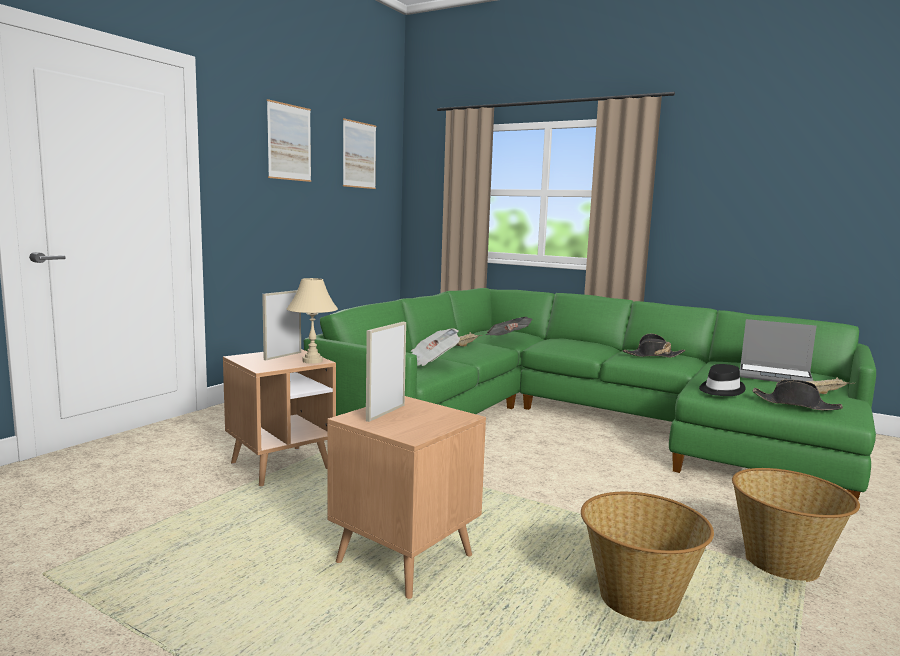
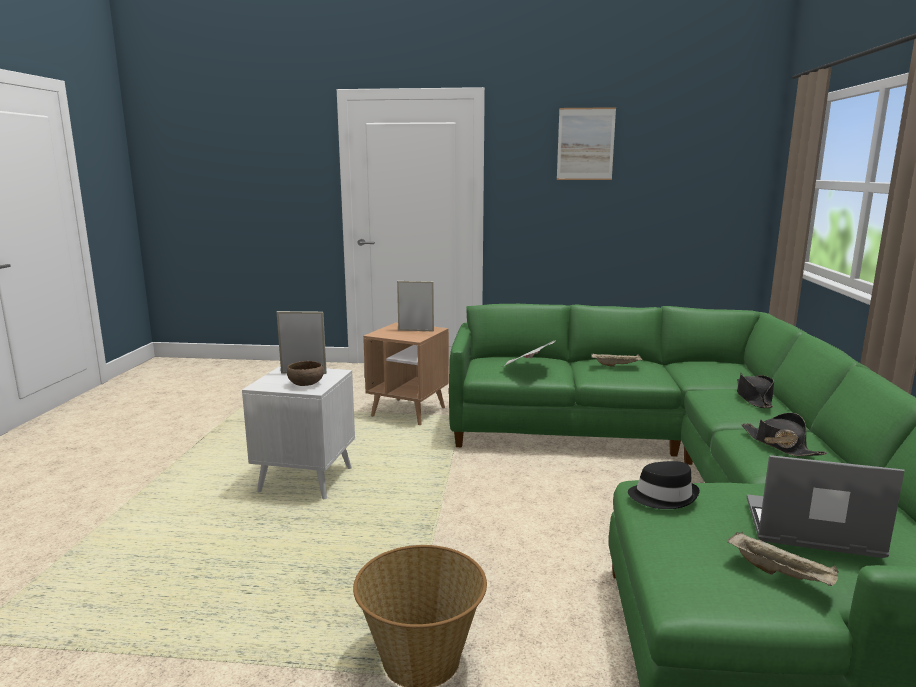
camera: 65 degrees right, 5 degrees up
(312, 361) = (412, 337): beige table lamp -> none
(359, 155) = (692, 145): picture -> none
(404, 559) = (306, 480): brown side table -> white side table
(435, 417) = (306, 384): none -> brown bowl
(508, 339) = (695, 375): newspaper -> none
(637, 600) = (298, 576): basket -> none
(775, 376) = (809, 529): laptop -> laptop turned 105 degrees clockwise
(796, 404) = (676, 551): black hat -> black hat (754, 398)

